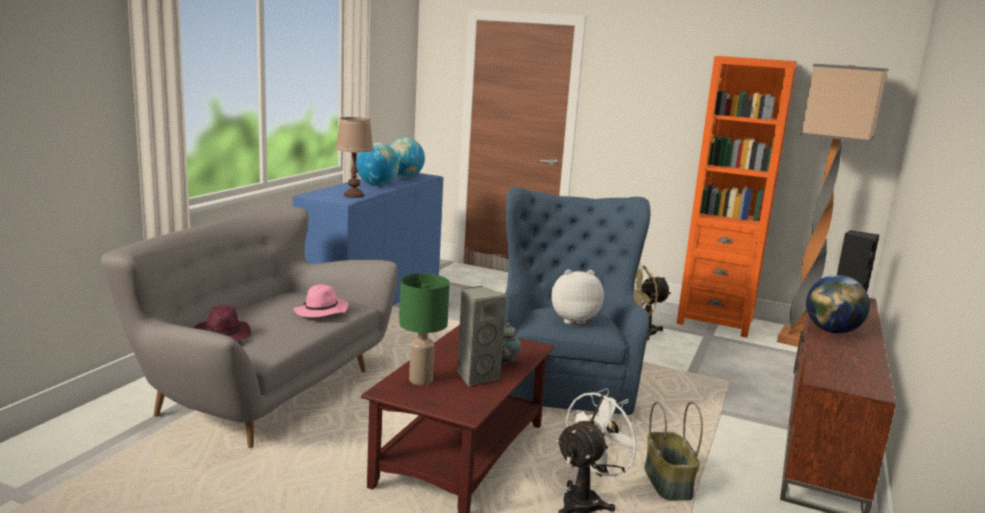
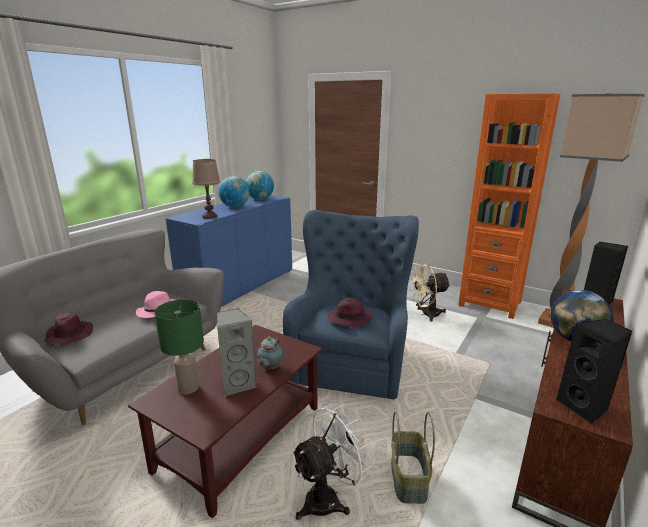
camera: 10 degrees right, 5 degrees up
(573, 319) = (349, 320): plush toy -> purple hat
(849, 380) = (584, 407): none -> black speaker

